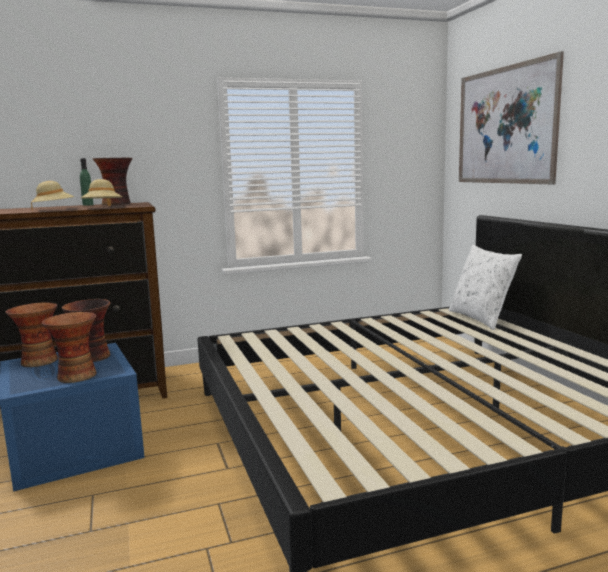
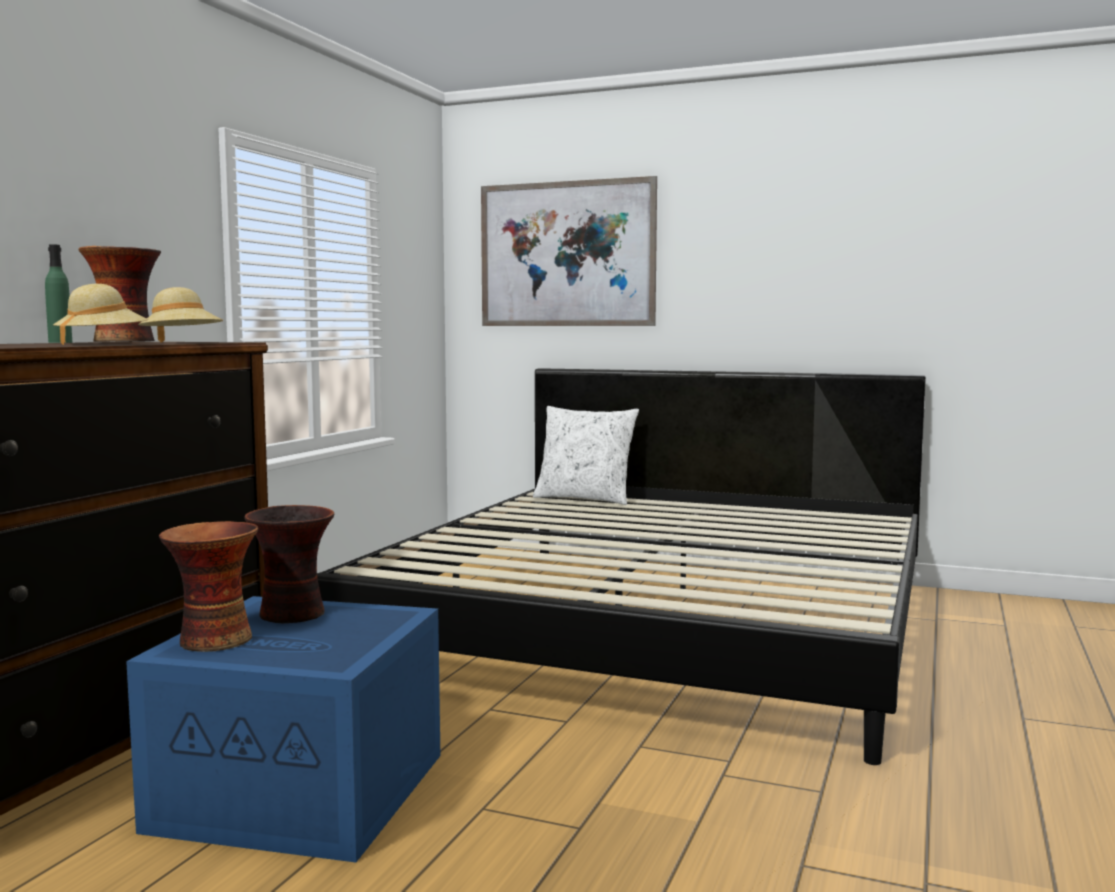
camera: 50 degrees left, 5 degrees down
(75, 376) = (359, 632): vase -> none

